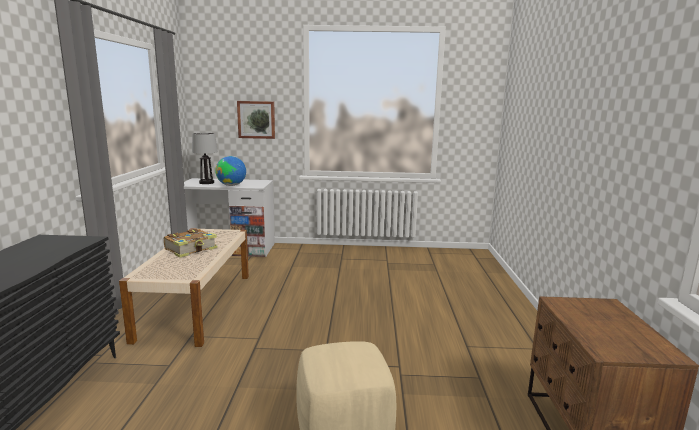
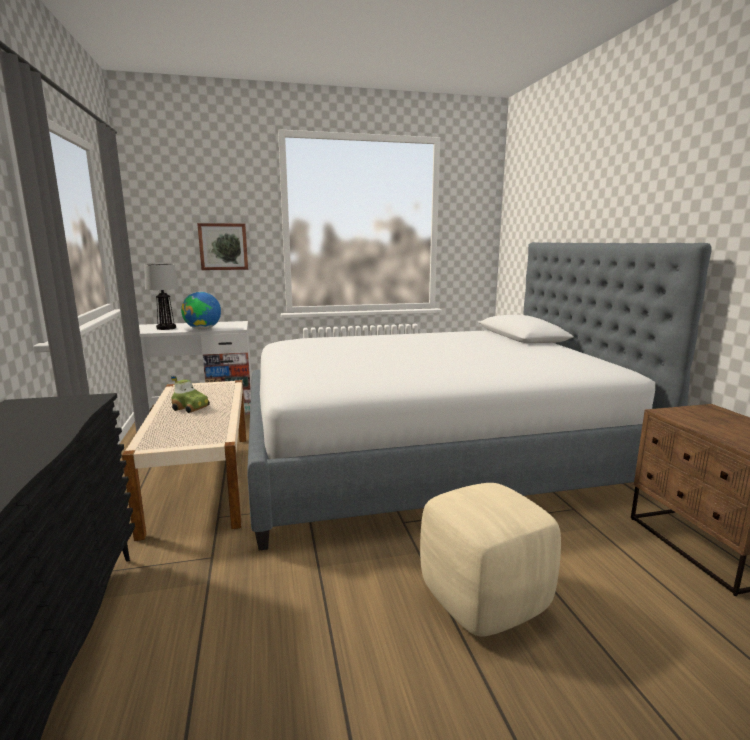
camera: 15 degrees left, 0 degrees up
(191, 249) = (191, 408): book -> toy car
(384, 311) = (431, 456): none -> bed

